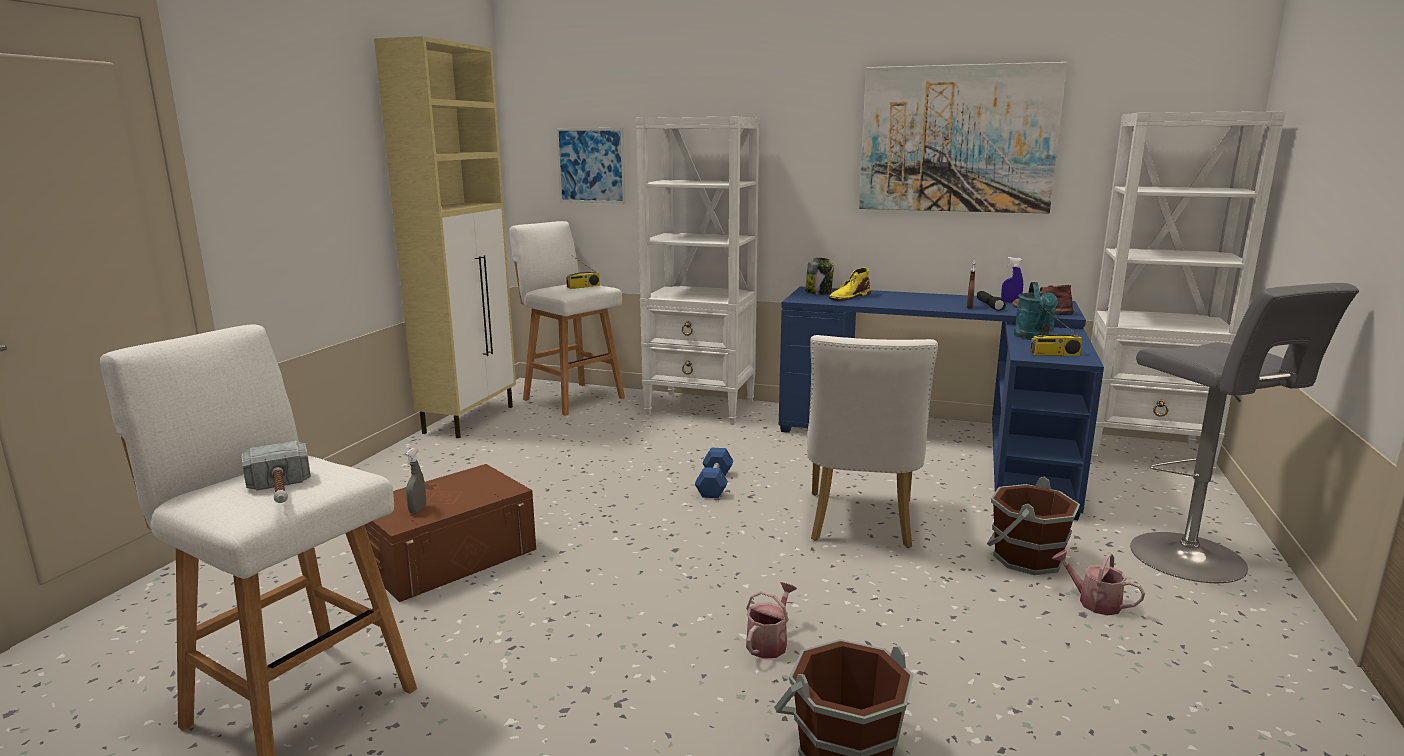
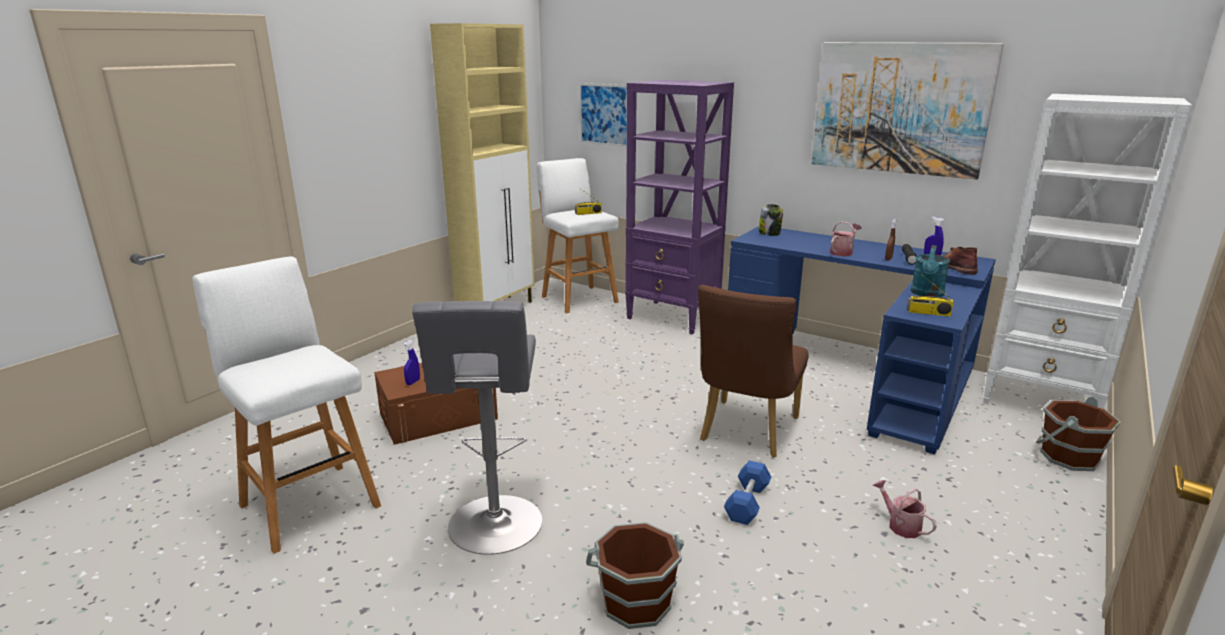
camera: 15 degrees right, 5 degrees up
(280, 493) = (287, 373): hammer -> none
(417, 509) = (413, 382): grey spray bottle -> blue spray bottle
(701, 408) = (673, 317): white bookcase -> purple bookcase
(714, 484) = (650, 384): blue dumbbell -> blue dumbbell (747, 503)
(769, 642) = (625, 514): watering can -> watering can (843, 252)
(849, 297) = (792, 239): yellow boot -> none
(860, 524) = (746, 432): white chair -> brown chair
(1026, 558) = (867, 480): brown bucket -> brown bucket (1068, 457)
(1194, 560) = (1017, 504): grey stool -> grey stool (495, 528)

